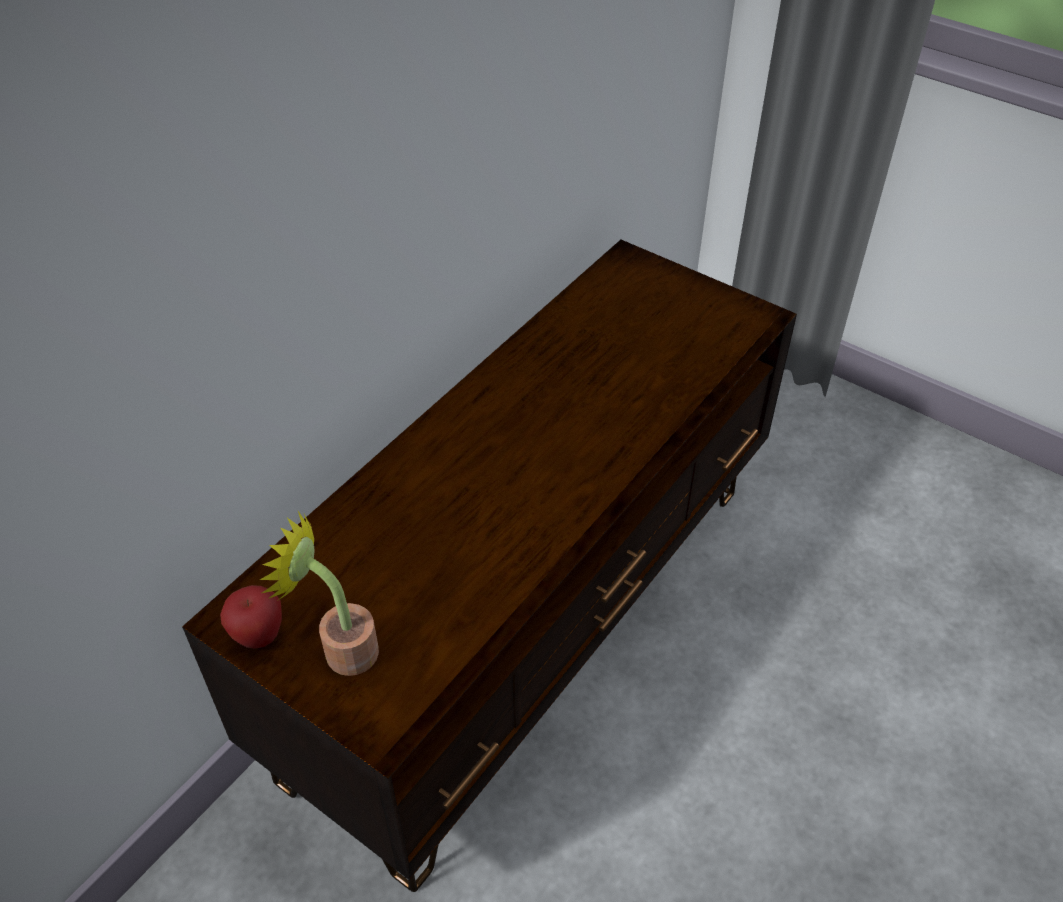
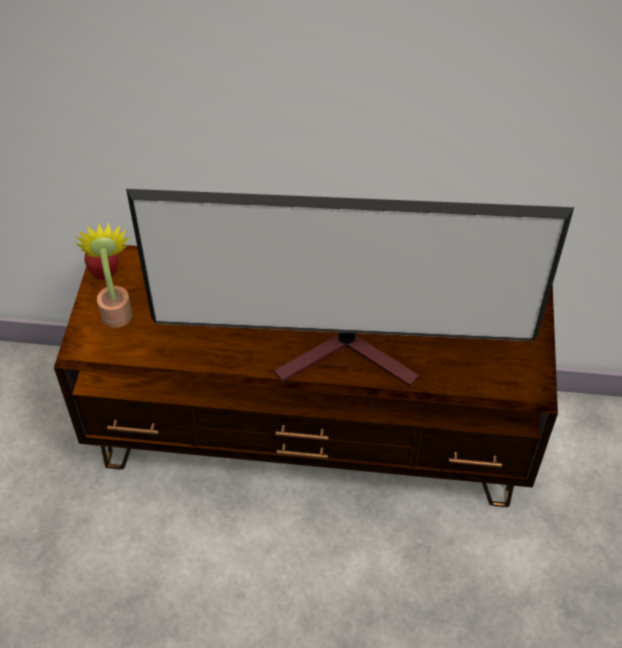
camera: 60 degrees right, 5 degrees up
(611, 436) = (350, 357): none -> television

